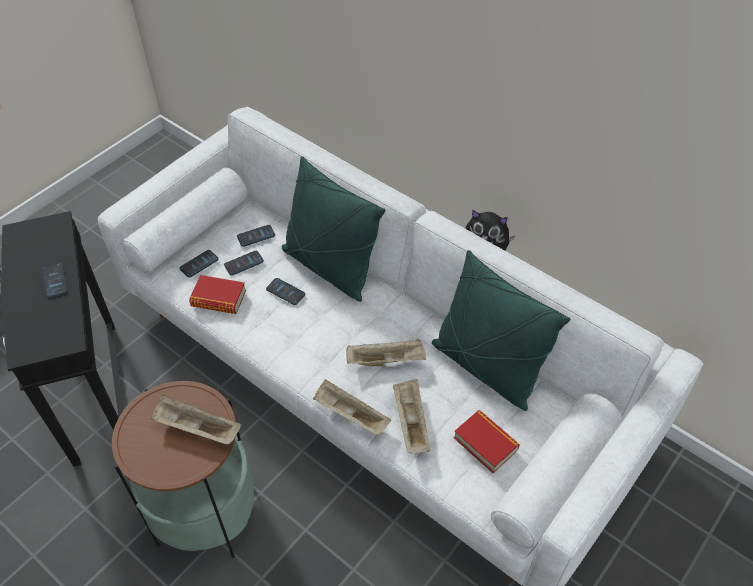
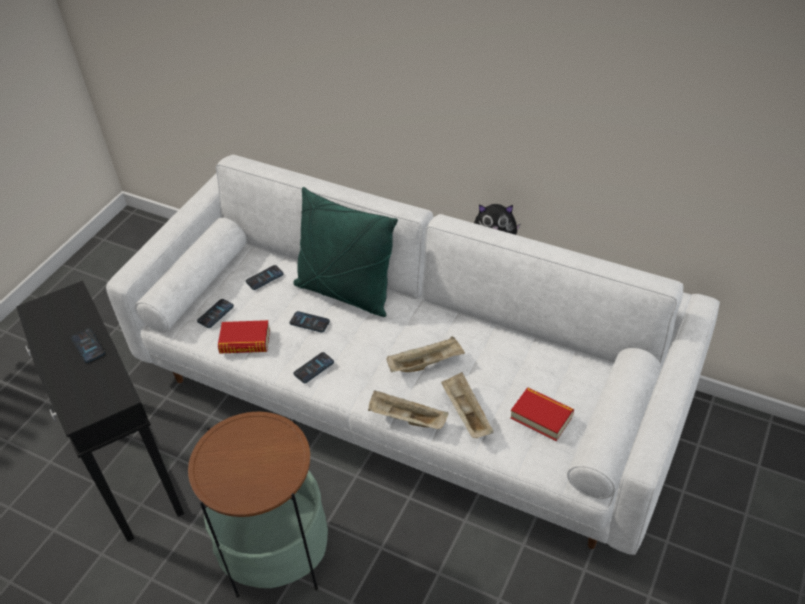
camera: 10 degrees left, 5 degrees down
(196, 429) = (270, 452): beige tray -> none
(244, 263) = (260, 305): phone -> phone (314, 368)
(486, 367) = (522, 351): green pillow -> none

